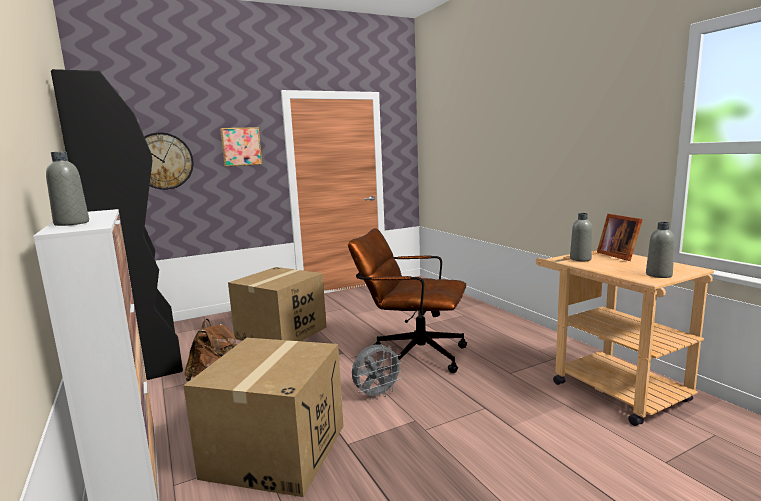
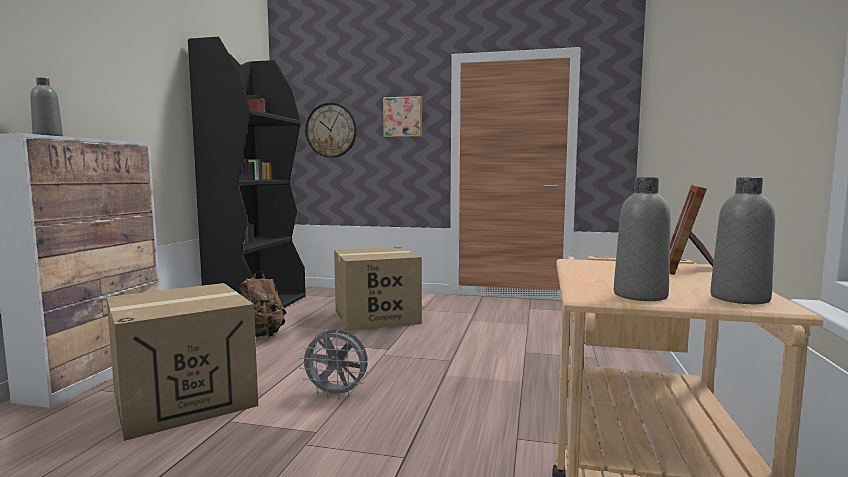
camera: 40 degrees right, 5 degrees down
(412, 354) = (447, 373): brown office chair -> none
(580, 259) = (598, 260): grey bottle -> grey bottle (739, 298)

